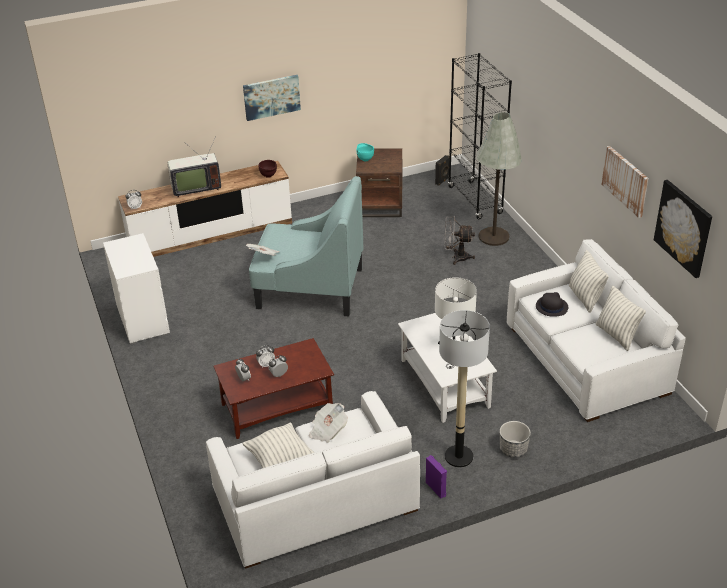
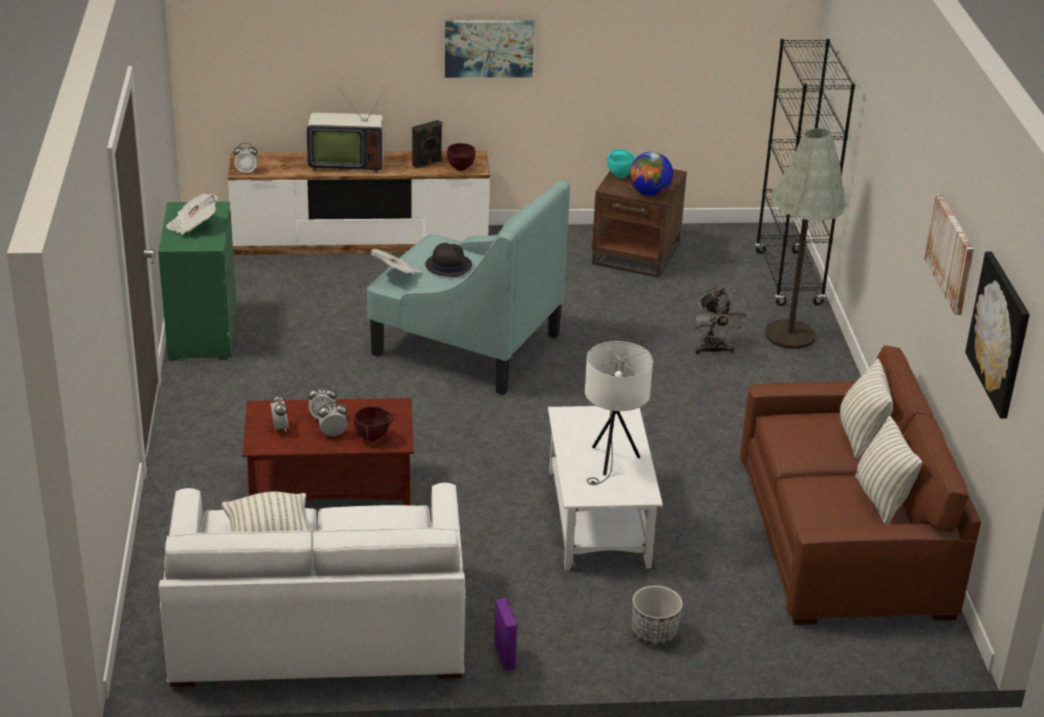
camera: 15 degrees right, 5 degrees down
(142, 320) = (203, 333): white dresser -> green dresser
(305, 371) = (374, 438): none -> brown bowl
(327, 430) = (360, 521): newspaper -> newspaper (192, 226)
(388, 167) = (649, 193): none -> globe
(442, 181) = (751, 241): black speaker -> black speaker (427, 163)
(456, 257) = (714, 351): grey fan -> grey fan turned 120 degrees counterclockwise
(458, 457) = (564, 622): floor lamp -> none
(551, 307) = (798, 437): black hat -> black hat (448, 265)
(588, 358) = (845, 537): white sofa -> brown sofa

